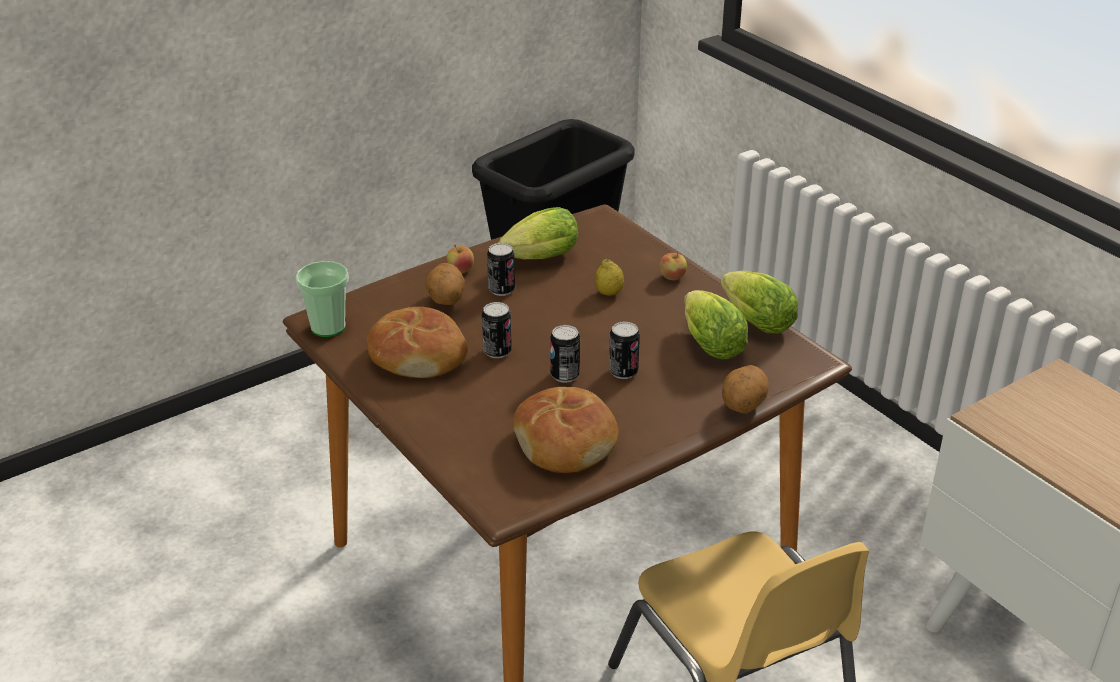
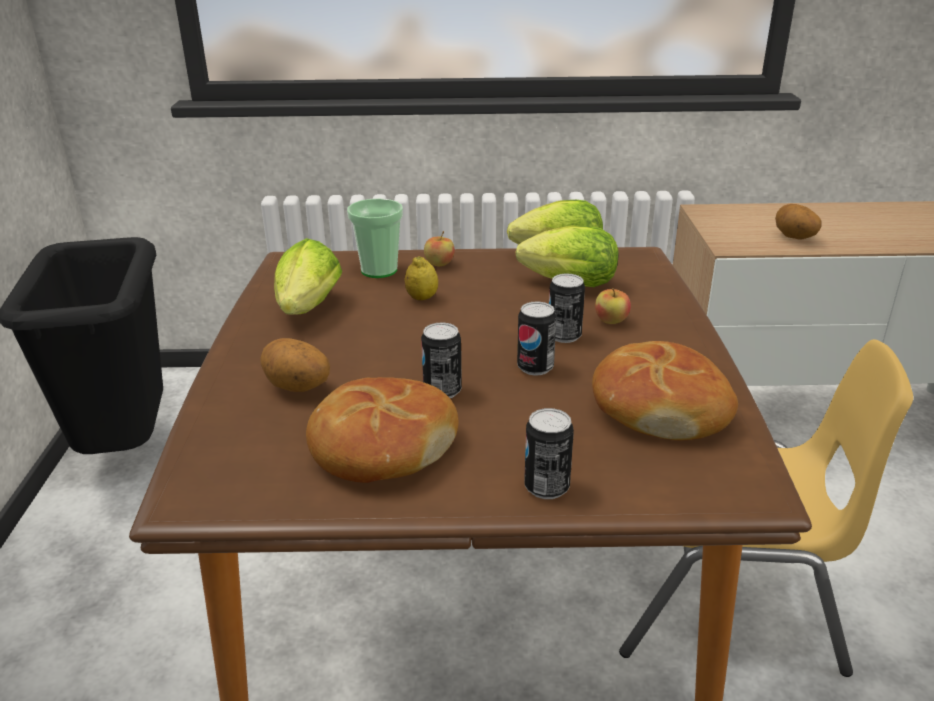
camera: 55 degrees left, 5 degrees down
(328, 327) = (219, 497): cup -> cup (379, 270)
(460, 270) = (254, 359): apple -> apple (611, 321)
(501, 290) = (329, 348): can -> can (546, 487)
(742, 406) = (678, 302): potato -> potato (793, 238)

